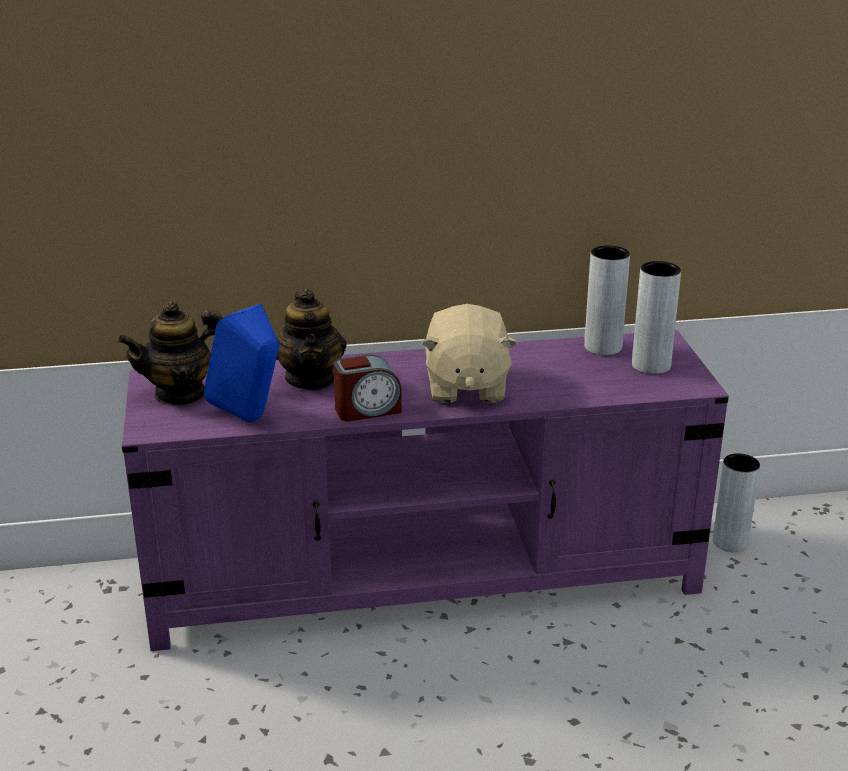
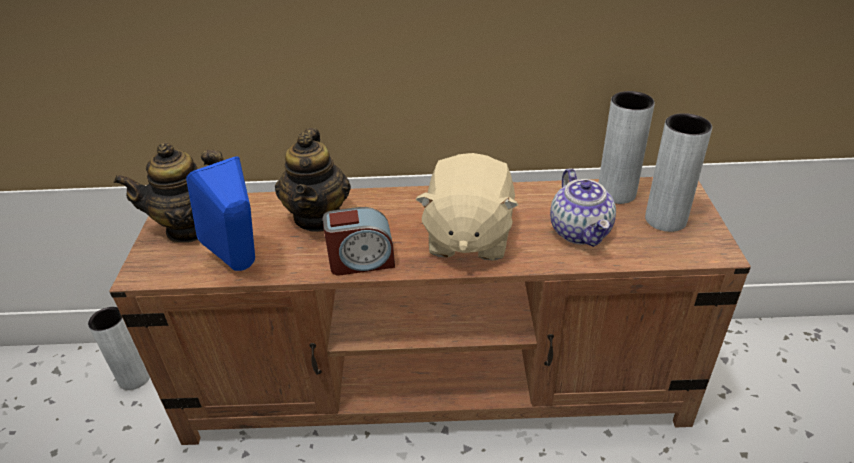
camera: 10 degrees right, 10 degrees up
(425, 578) = (436, 383): purple tv stand -> brown tv stand
(573, 378) = (581, 232): none -> teapot
(730, 542) = (722, 367): grey vase -> grey vase (134, 378)

